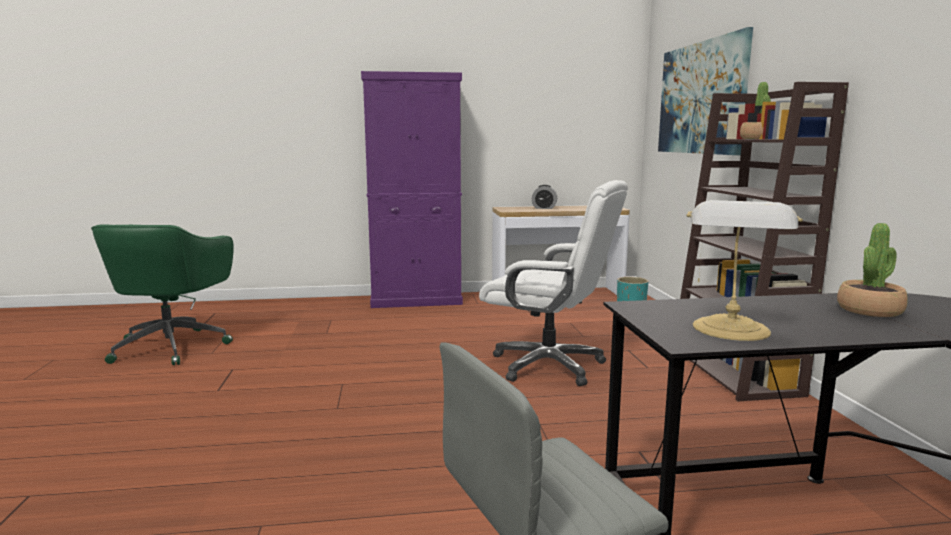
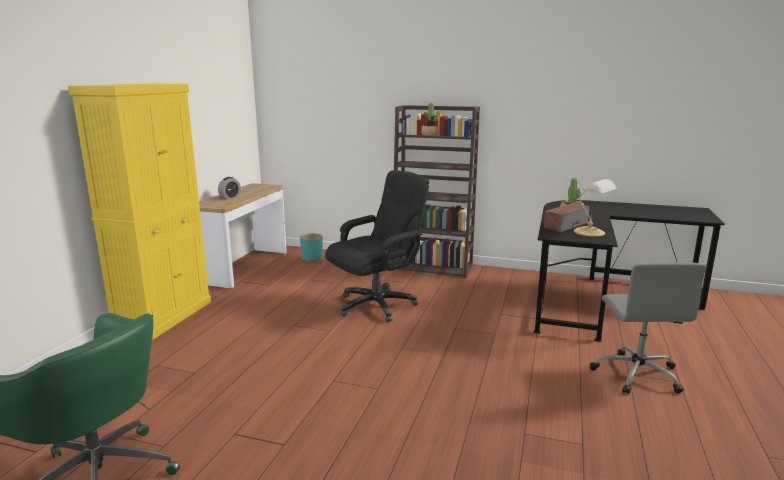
camera: 65 degrees left, 5 degrees up
(416, 300) = (164, 316): purple cabinet -> yellow cabinet
(549, 365) = (377, 305): white office chair -> black office chair
(700, 98) = (339, 102): picture -> none
(740, 311) = (565, 225): none -> speaker

